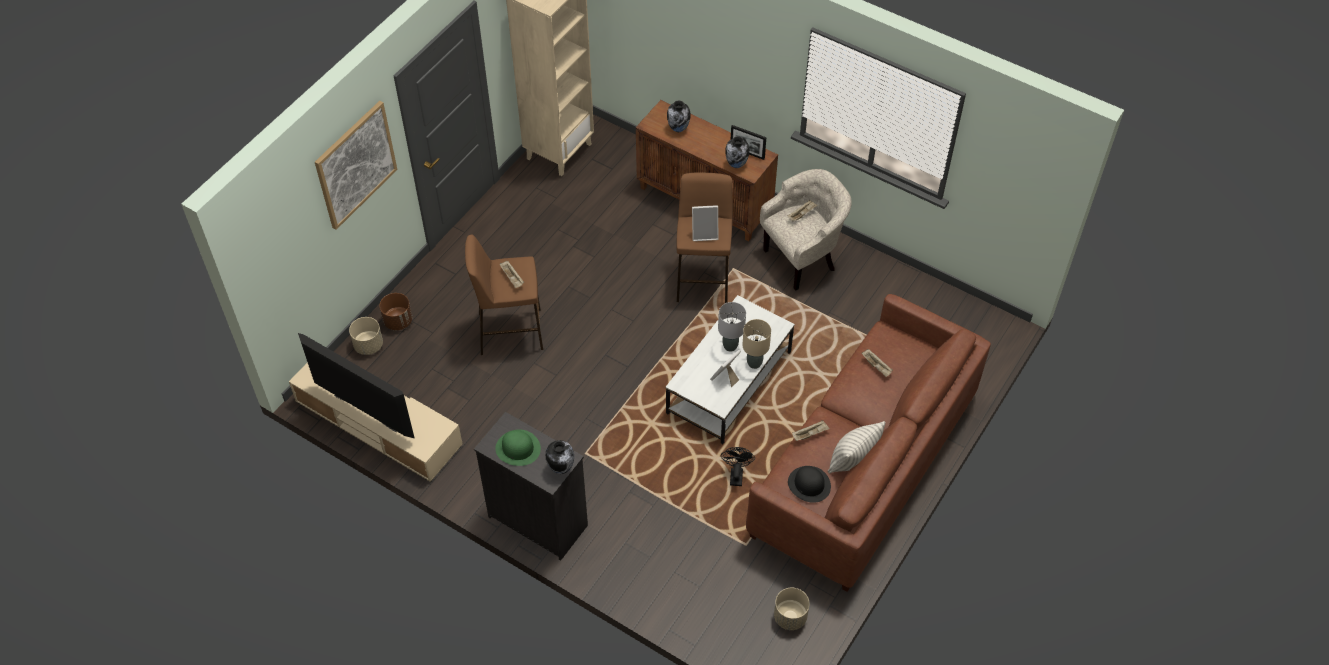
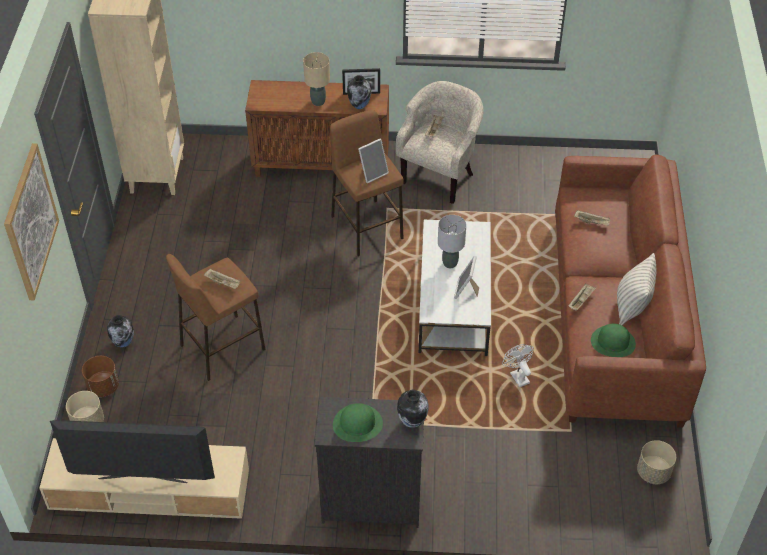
camera: 30 degrees left, 5 degrees down
(678, 129) = (286, 97): vase -> vase (124, 343)
(736, 474) = (517, 376): black fan -> white fan
(754, 363) = (481, 268): beige table lamp -> beige table lamp (318, 102)
(809, 484) = (613, 342): black hat -> green hat

